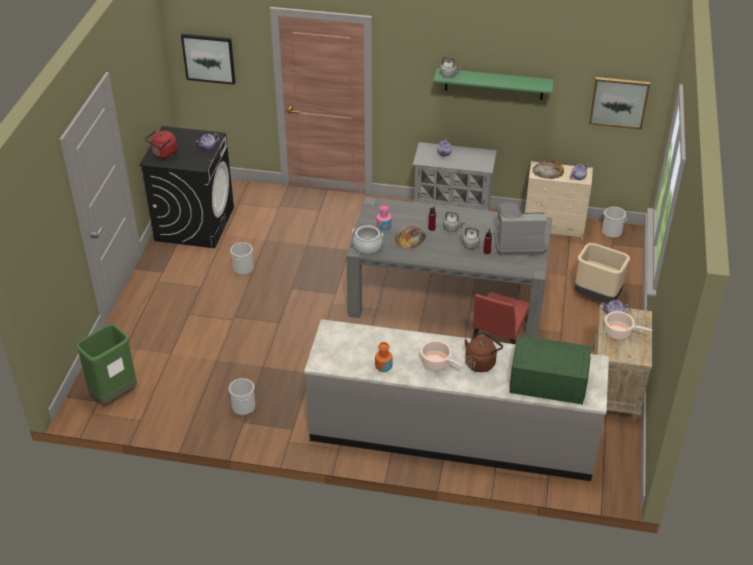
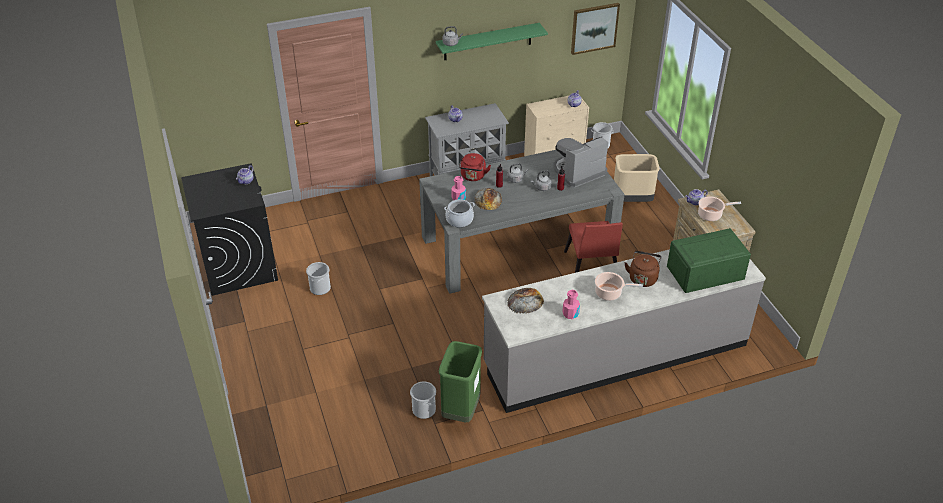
camera: 30 degrees left, 0 degrees up
(114, 394) = (292, 452): green trash can -> green trash can (461, 411)
(164, 154) = (208, 202): red kettle -> red kettle (473, 177)
(209, 58) = (206, 94): picture -> none
(383, 367) = (570, 314): orange bottle -> pink bottle
(548, 170) = (546, 107): bread -> bread (525, 301)

